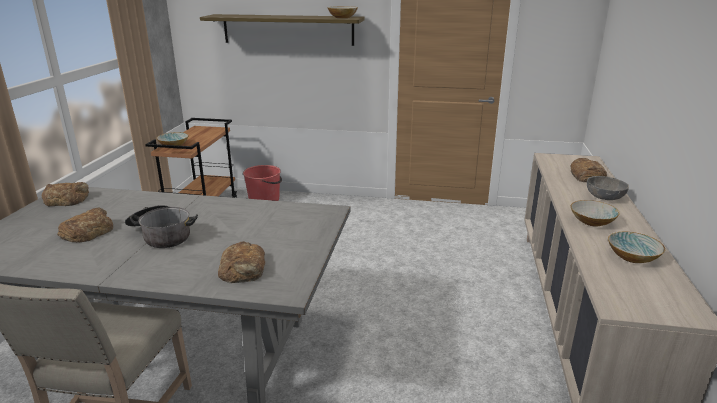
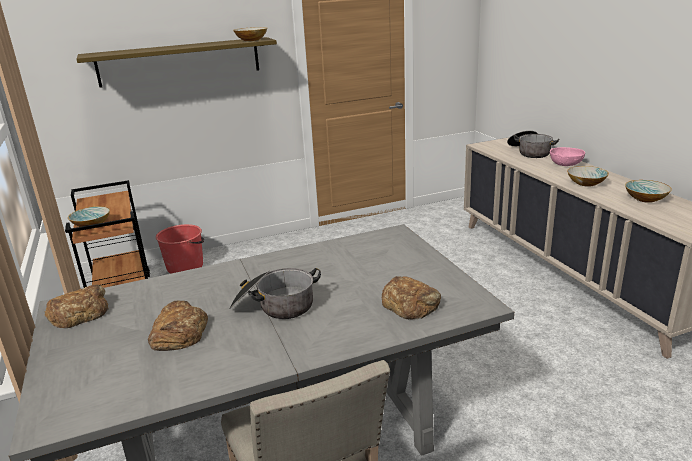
camera: 30 degrees left, 0 degrees up
(586, 175) = (530, 152): bread -> cooking pot
(604, 197) = (566, 164): grey bowl -> pink bowl

